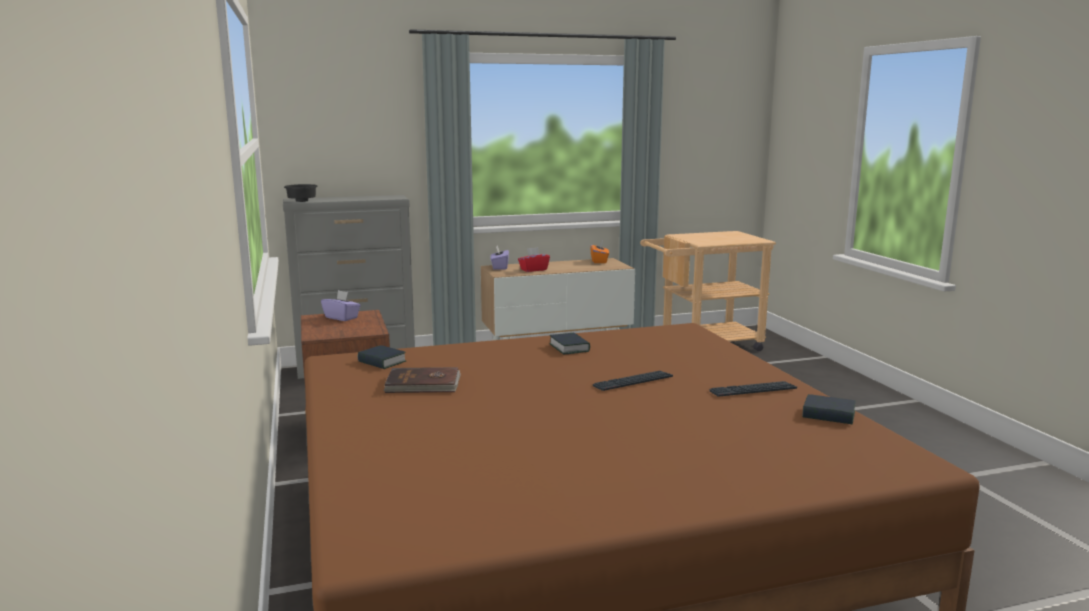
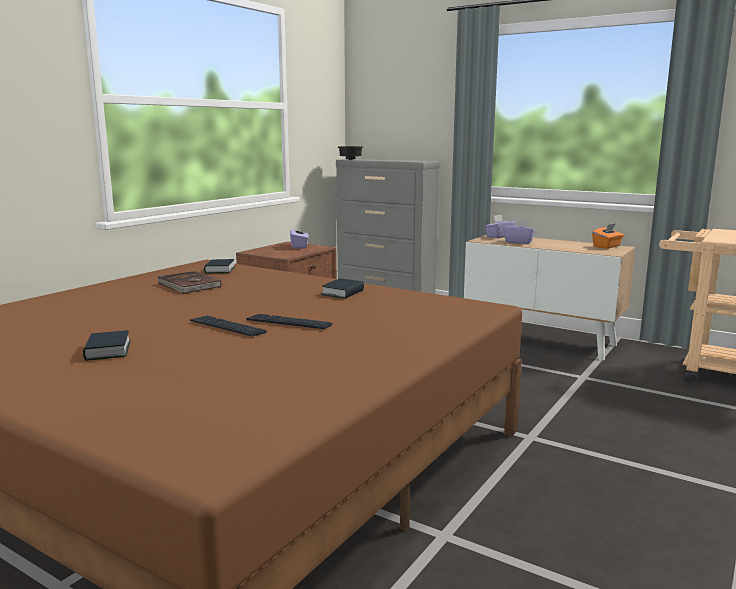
camera: 50 degrees right, 0 degrees up
(533, 270) = (518, 242): red tissue box -> purple tissue box
(753, 390) = (340, 359): keyboard -> keyboard (227, 327)
(828, 415) = (315, 399): book -> book (107, 351)

